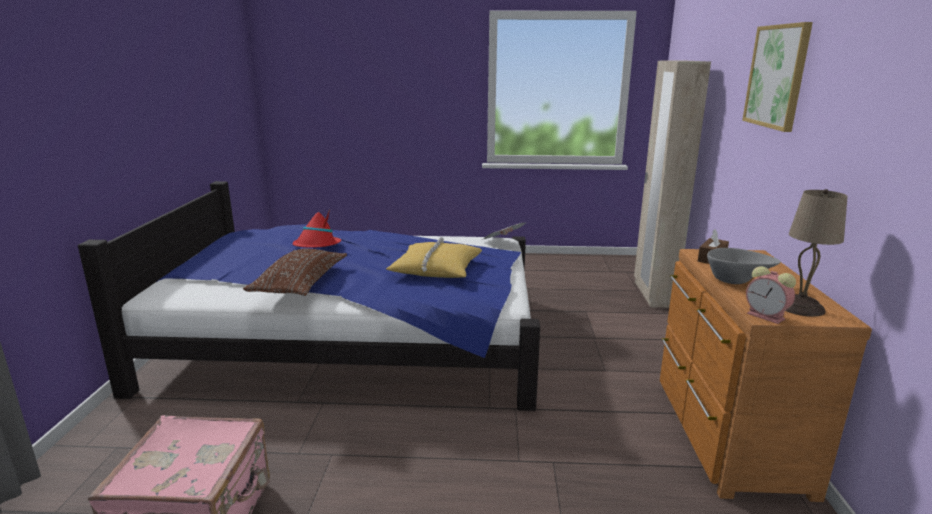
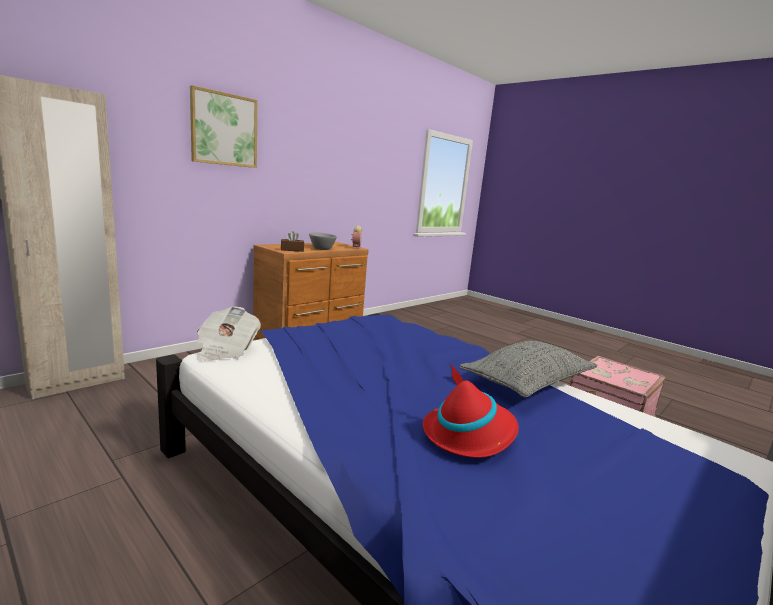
camera: 140 degrees left, 5 degrees down
(300, 284) = (527, 382): brown pillow -> grey pillow
(436, 269) = (375, 345): yellow pillow -> none
(800, 306) = (335, 245): beige table lamp -> none

